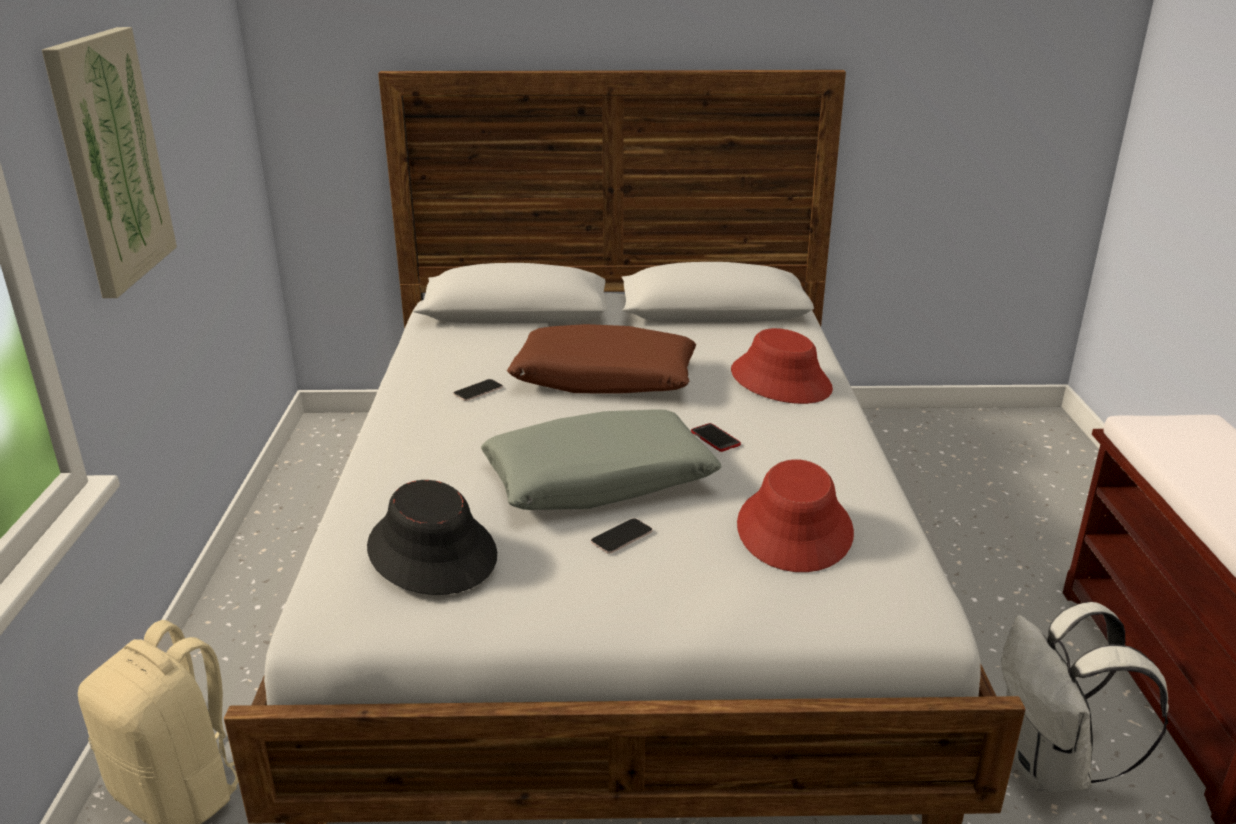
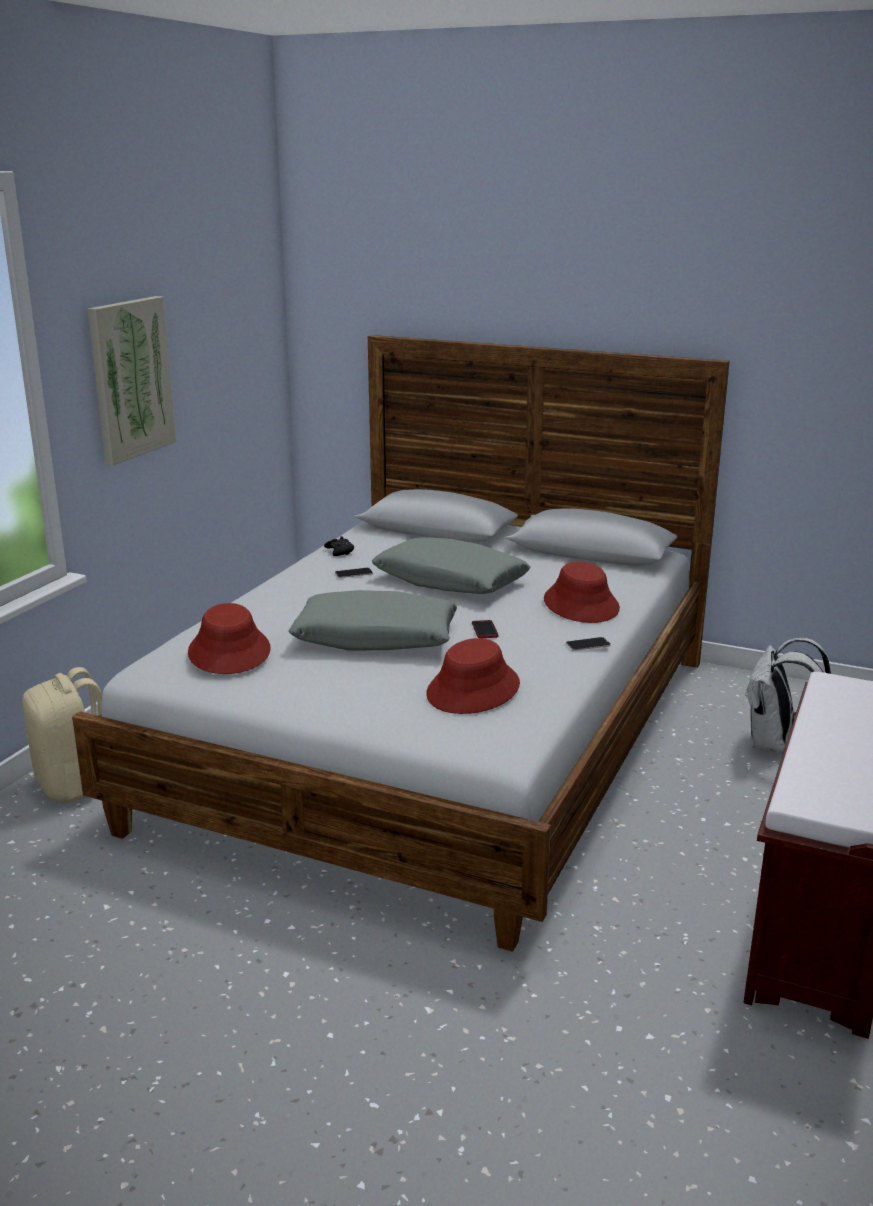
camera: 25 degrees right, 5 degrees down
(429, 362) = (340, 551): none -> black game controller
(433, 551) = (230, 652): black hat -> red hat
(604, 378) = (450, 581): brown pillow -> grey pillow
(621, 537) = (354, 670): phone -> phone (588, 645)
(1050, 767) = (647, 931): white backpack -> white backpack (775, 745)

